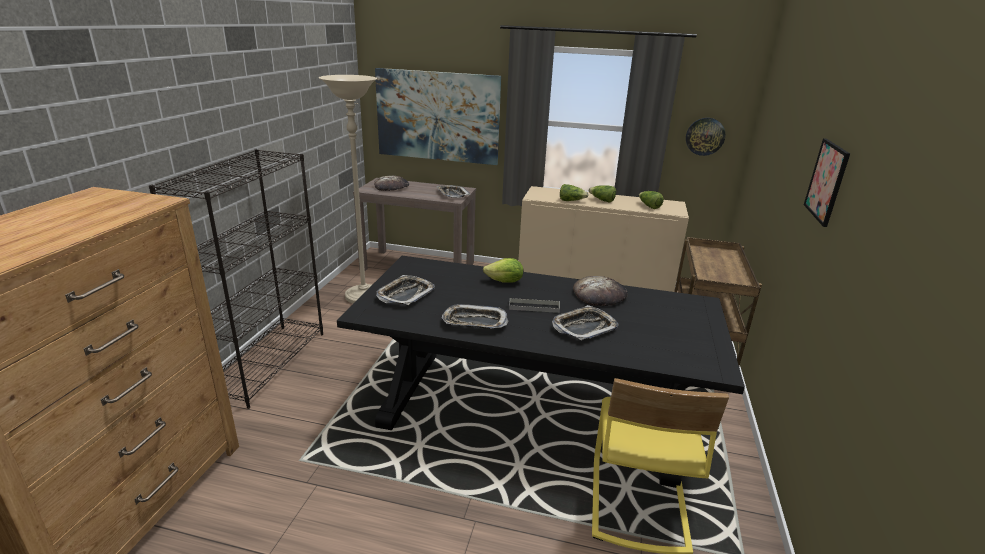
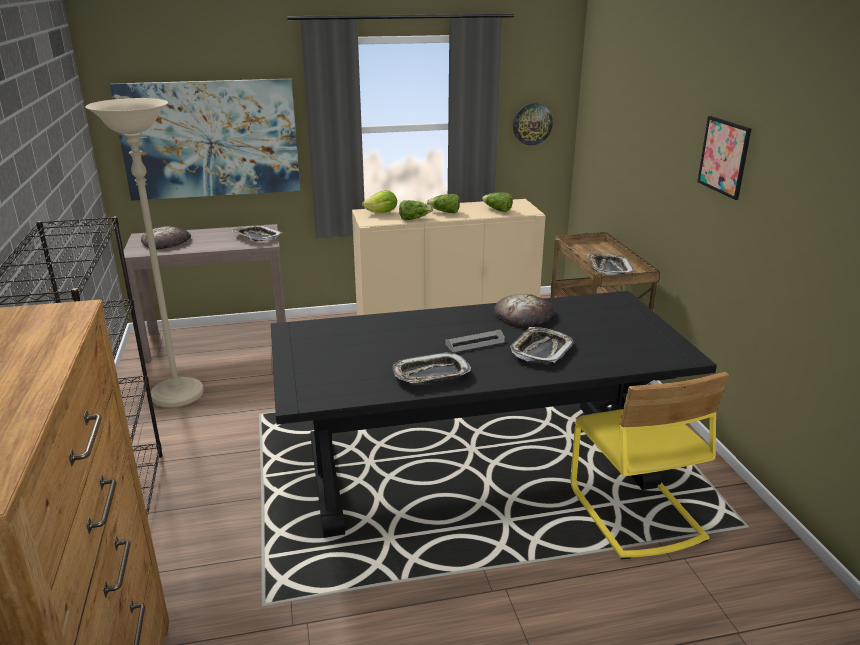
camera: 25 degrees left, 0 degrees up
(405, 294) = (325, 366): tray -> tray (609, 268)
(505, 282) = (419, 324): lettuce -> lettuce (382, 213)

